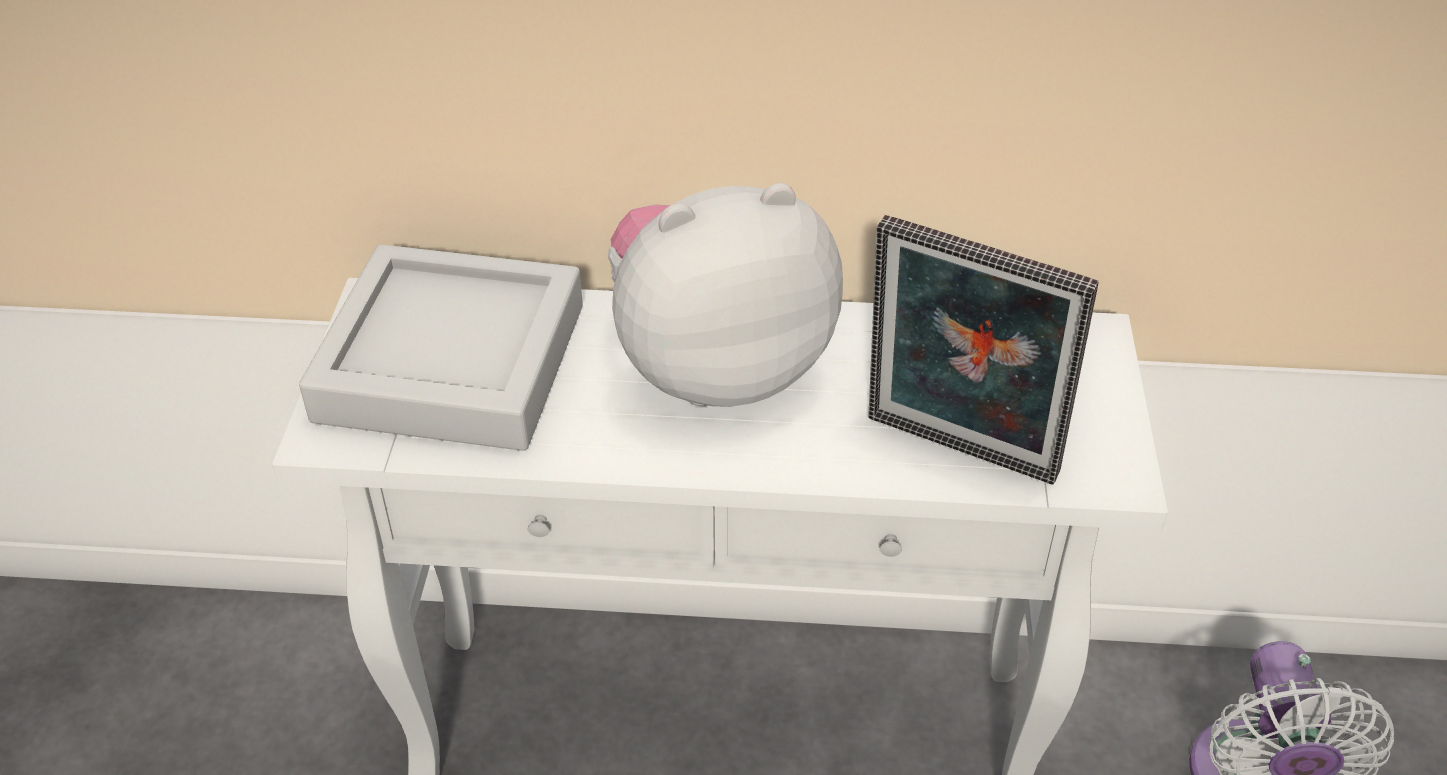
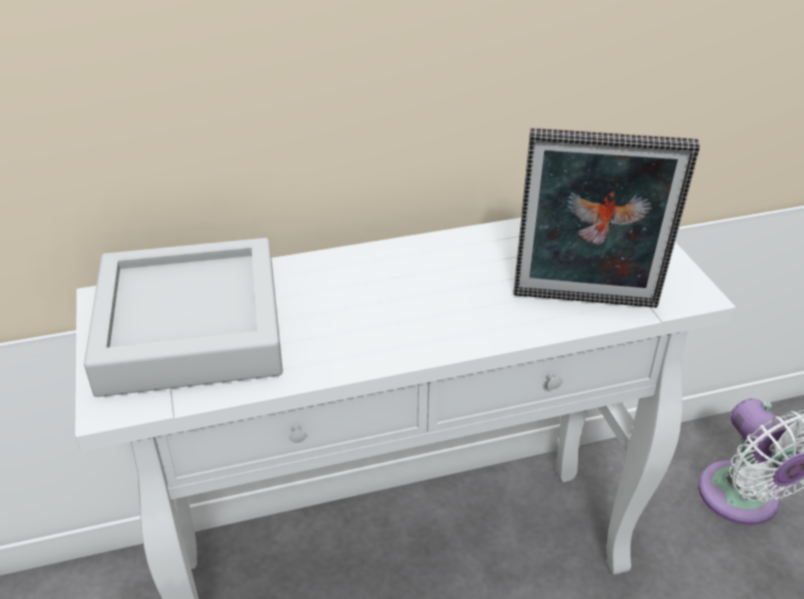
camera: 20 degrees left, 5 degrees down
(717, 366) = (390, 286): plush toy -> none

